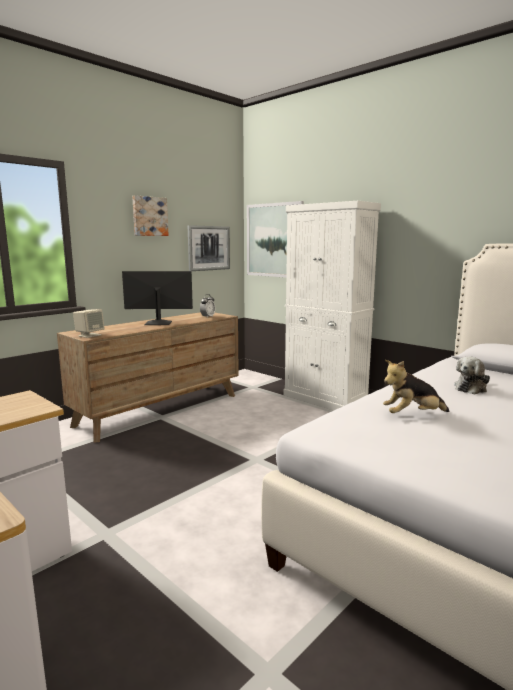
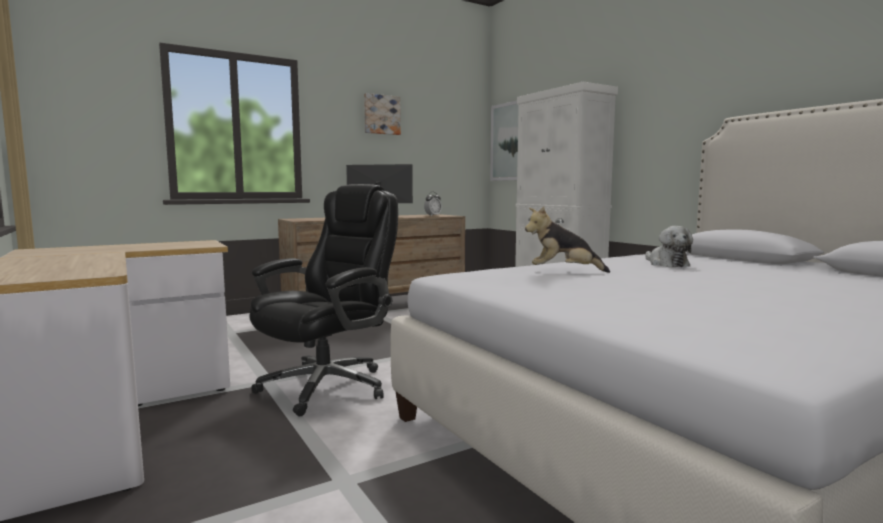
camera: 15 degrees right, 5 degrees down
(89, 335) = (303, 220): beige speaker -> none
(173, 531) = (328, 386): none -> black office chair
(208, 248) = (446, 150): picture -> none
(471, 388) = (666, 264): plush toy -> plush toy turned 75 degrees counterclockwise

